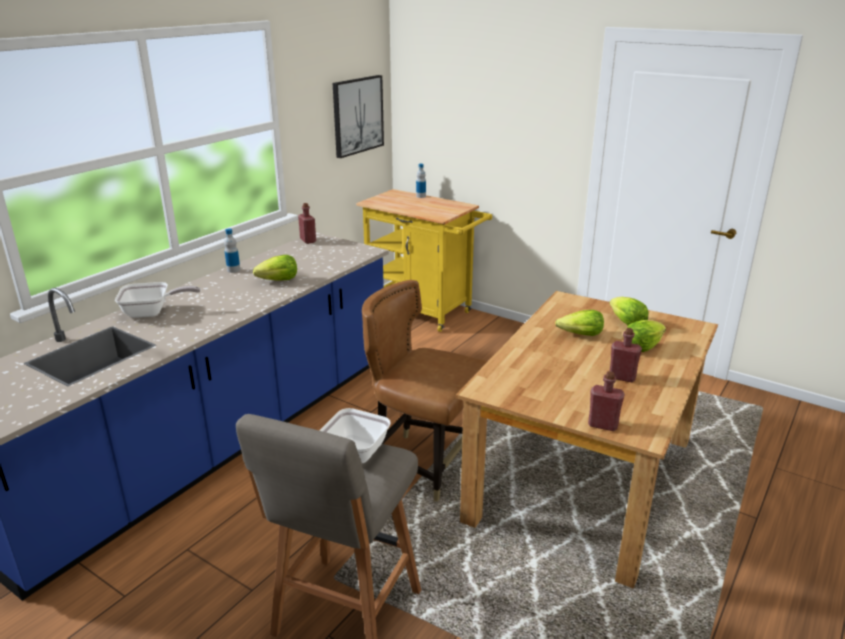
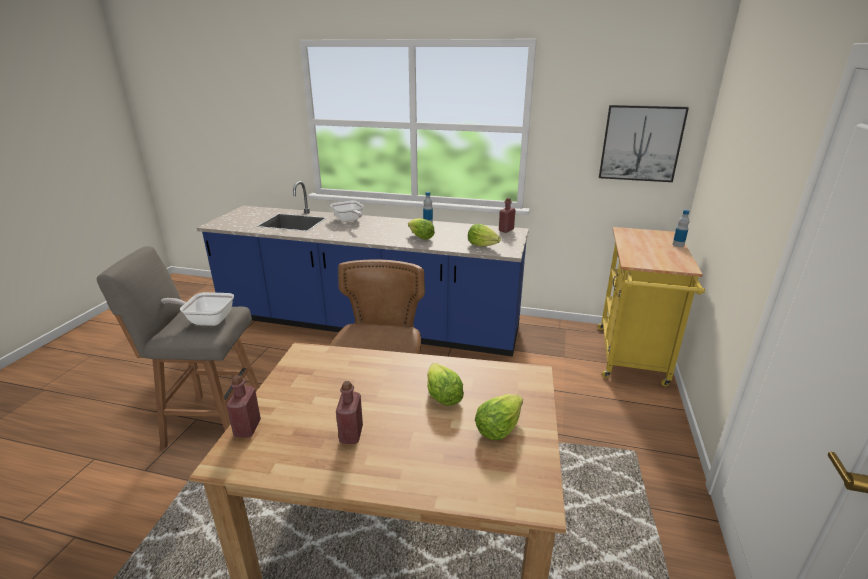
camera: 70 degrees right, 0 degrees up
(642, 347) = (436, 446): lettuce -> lettuce (482, 245)

